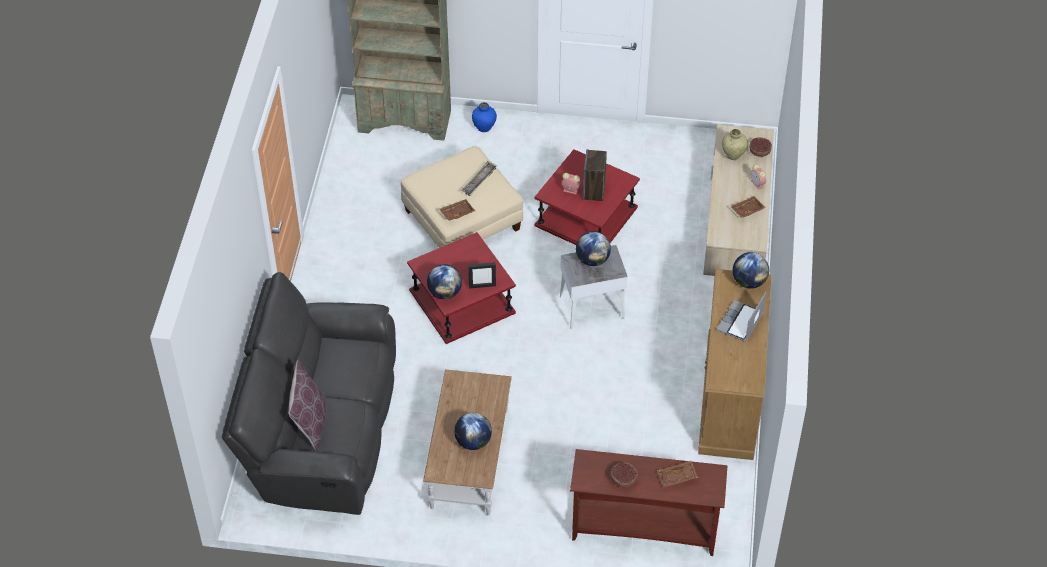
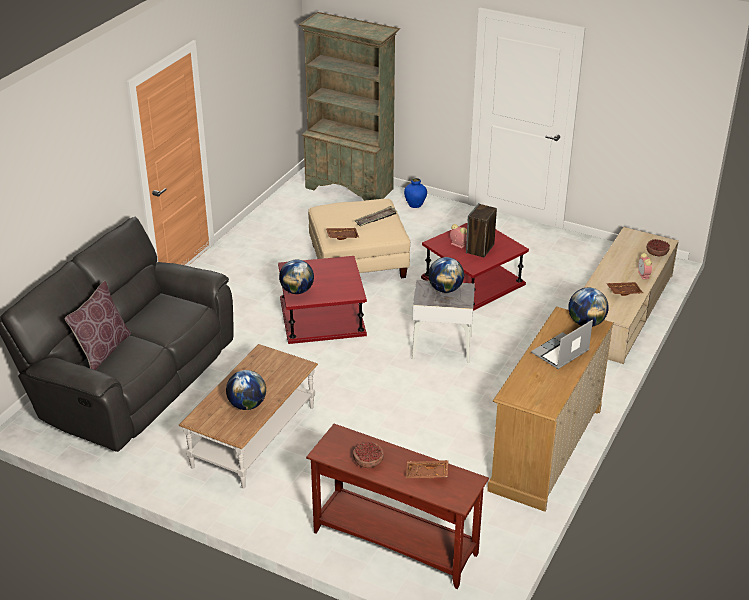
camera: 20 degrees right, 15 degrees down
(482, 285) = (335, 293): picture frame -> none
(733, 155) = (629, 250): beige vase -> none

